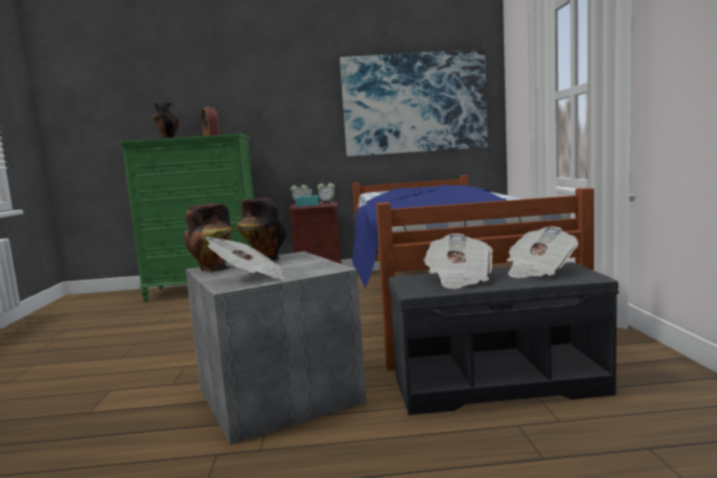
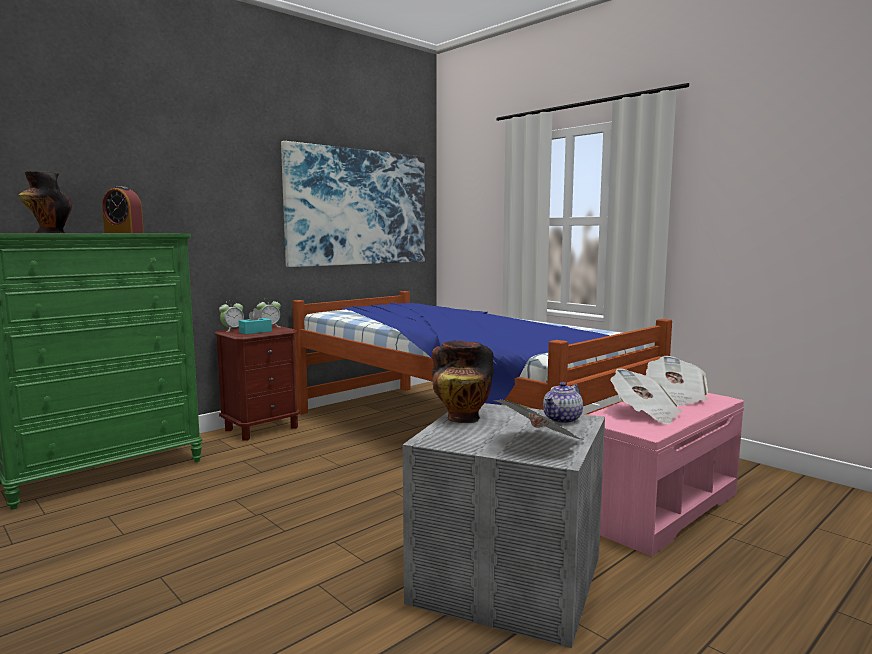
camera: 40 degrees left, 0 degrees up
(213, 269) = (444, 438): vase -> none
(319, 267) = (562, 419): none -> teapot
(498, 383) = (656, 506): grey bench -> pink bench

